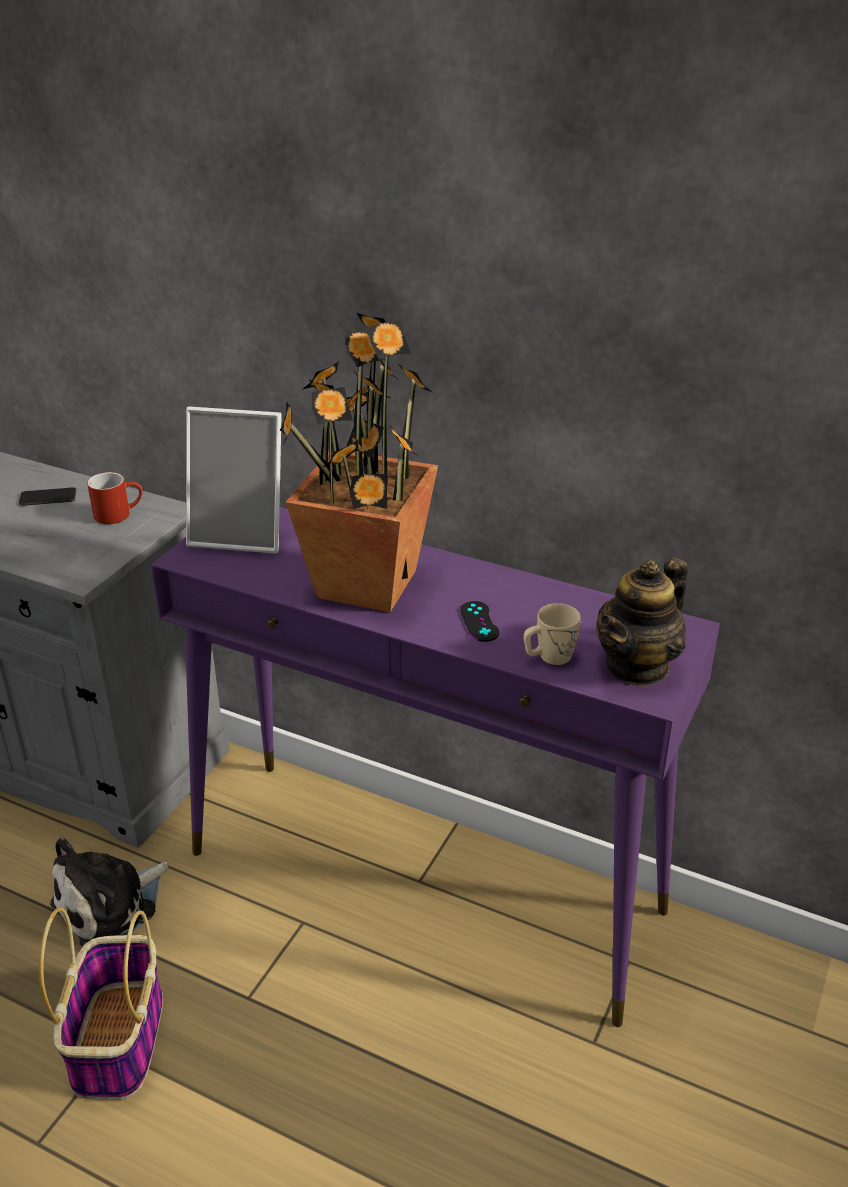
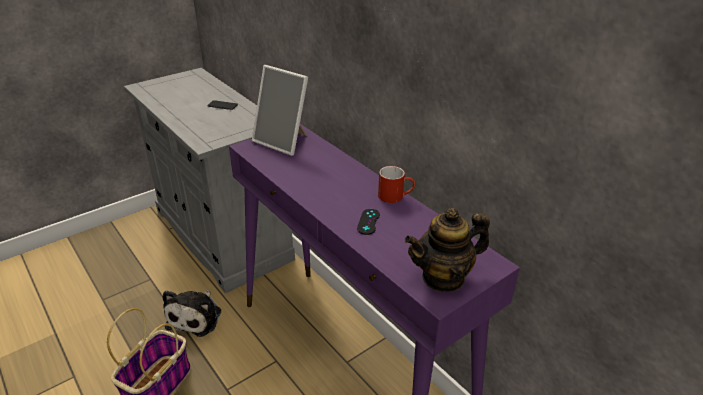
camera: 25 degrees right, 0 degrees up
(111, 905) = (196, 317): plush toy -> plush toy turned 60 degrees counterclockwise
(119, 513) = (247, 120): red mug -> red mug (395, 196)
(365, 584) = (323, 183): potted plant -> none
(549, 657) = (392, 254): beige mug -> none

